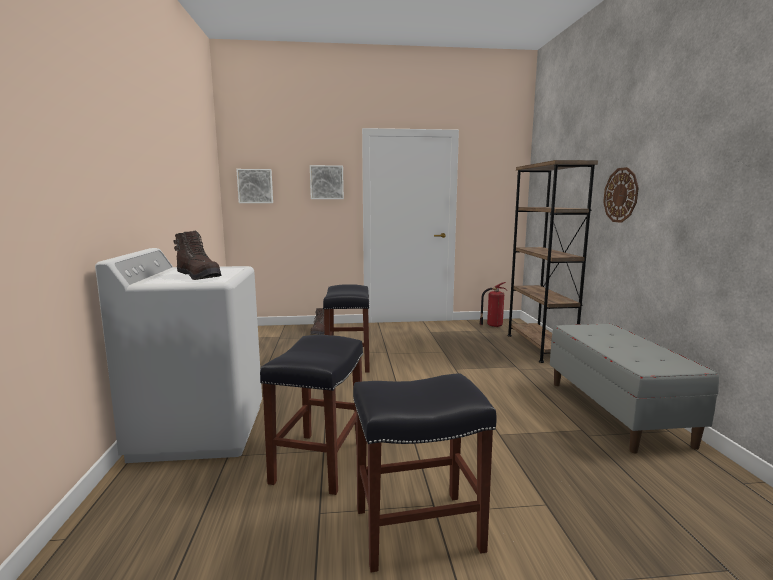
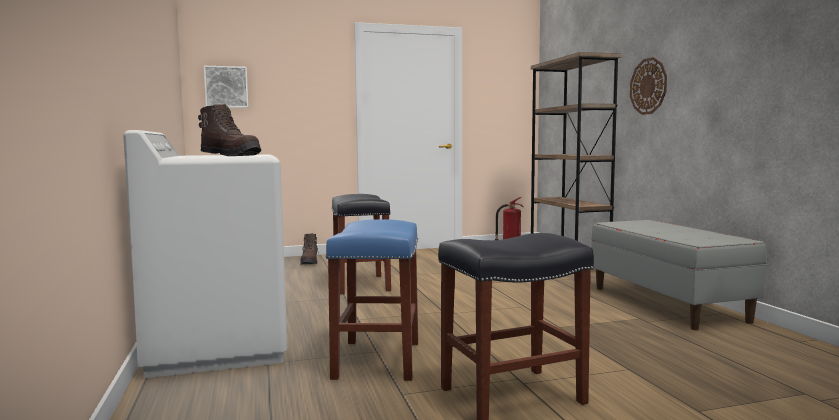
camera: 10 degrees left, 5 degrees down
(319, 461) = (377, 359): black stool -> blue stool
(326, 182) = (313, 84): picture -> none

